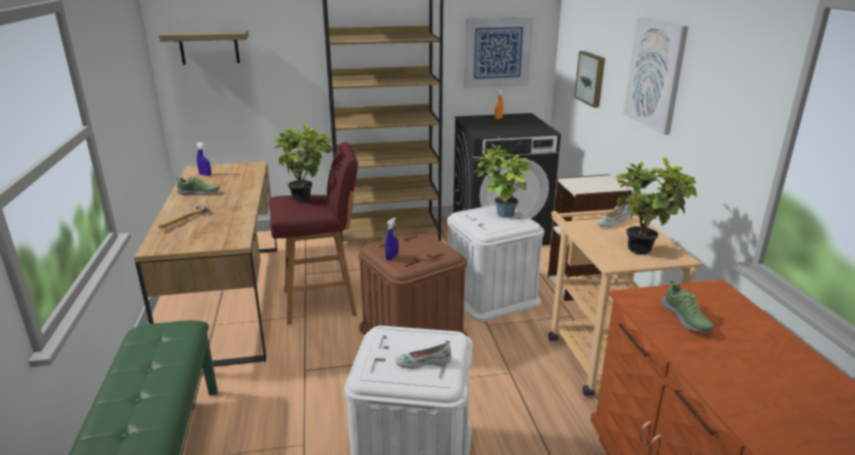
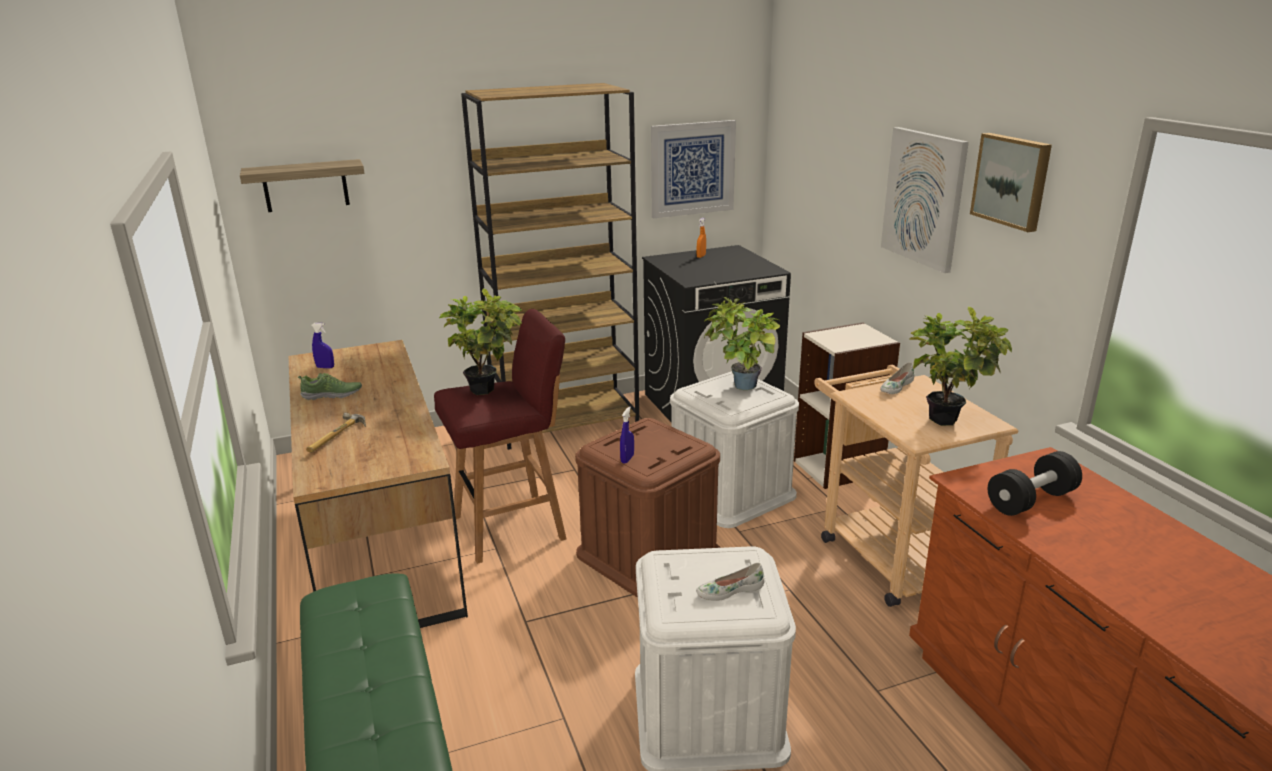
camera: 10 degrees left, 0 degrees up
(591, 78) = (826, 200): picture -> picture (1012, 181)
(686, 319) = (1031, 500): shoe -> black dumbbell

